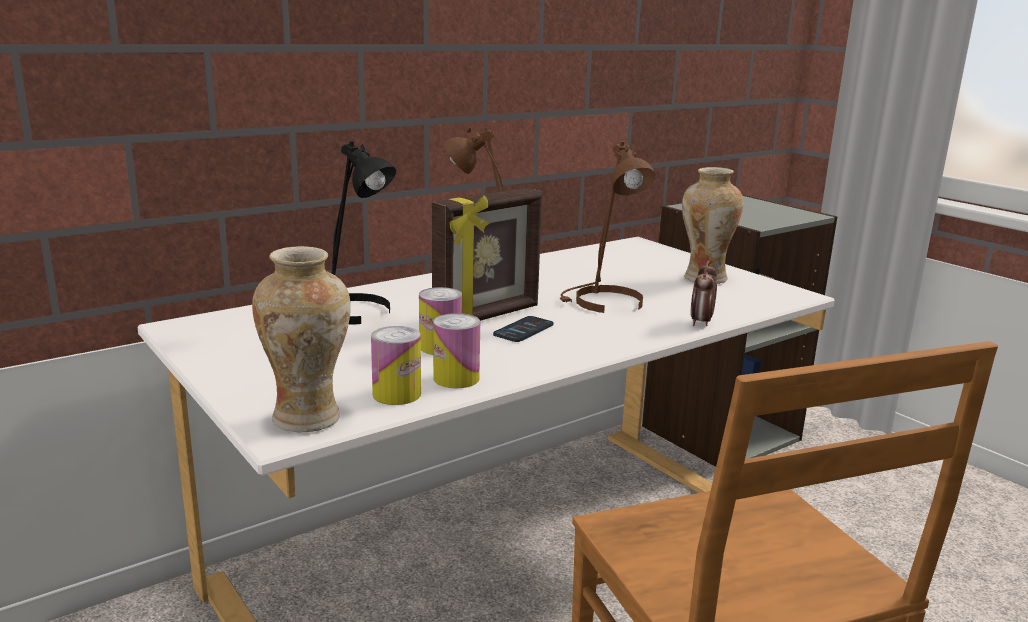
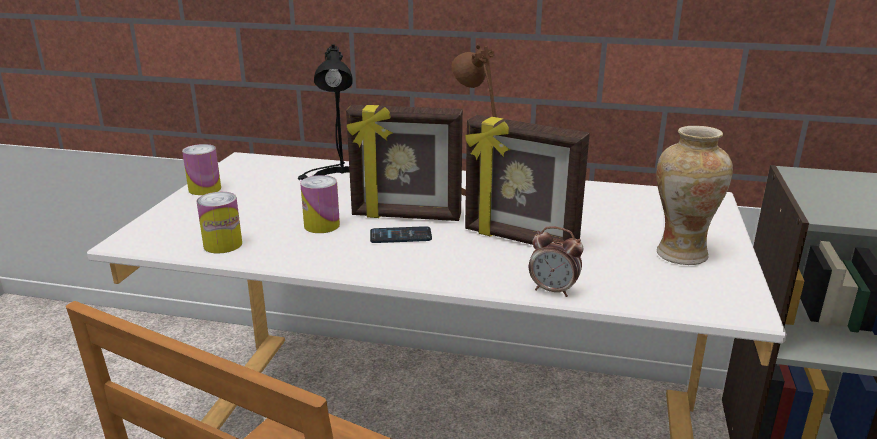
camera: 50 degrees right, 5 degrees up
(308, 419) = (155, 238): vase -> none
(456, 378) = (274, 250): can -> can (205, 189)
(604, 303) = (519, 239): brown table lamp -> picture frame
(701, 322) = (553, 290): alarm clock -> alarm clock turned 135 degrees counterclockwise

